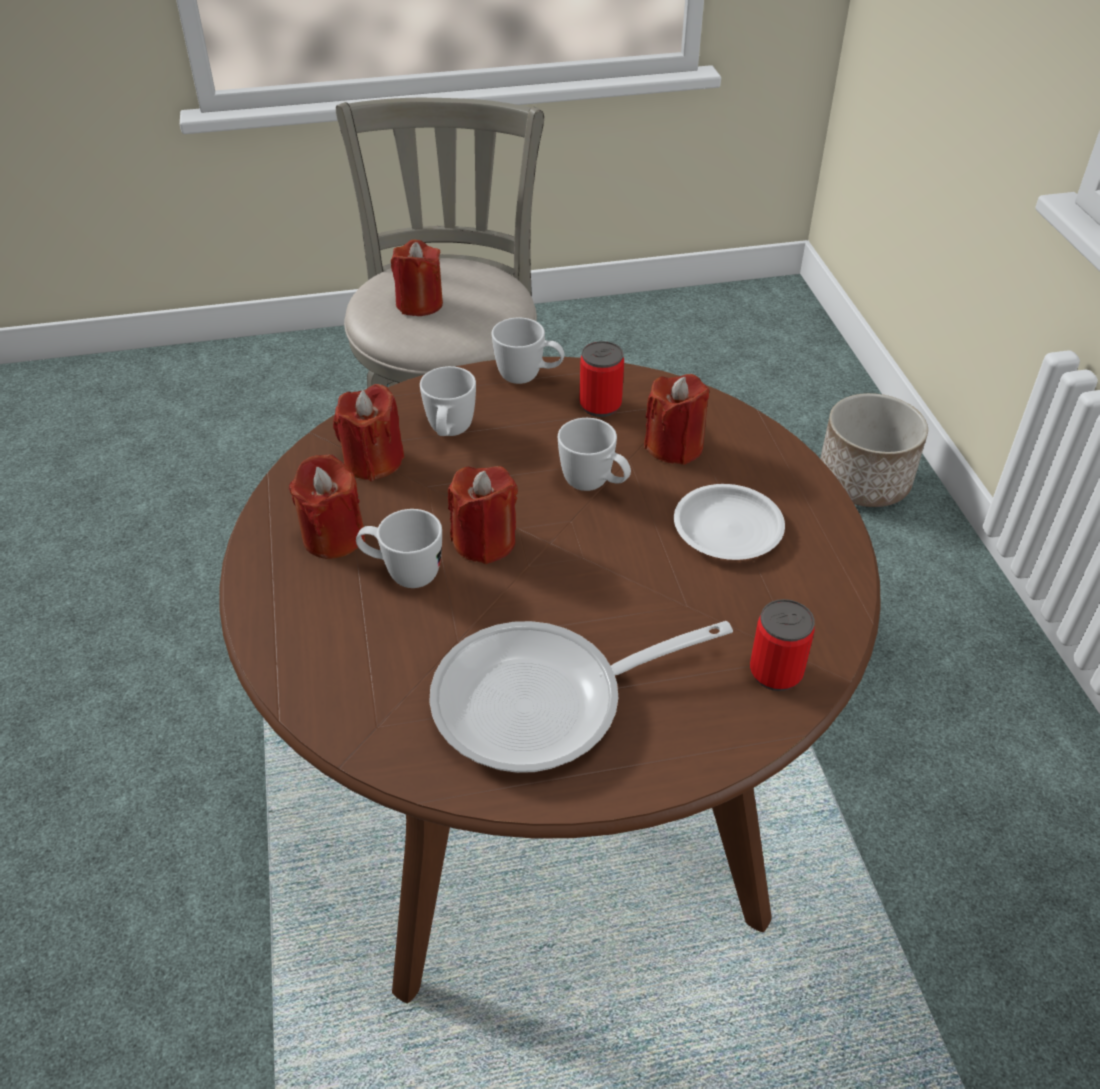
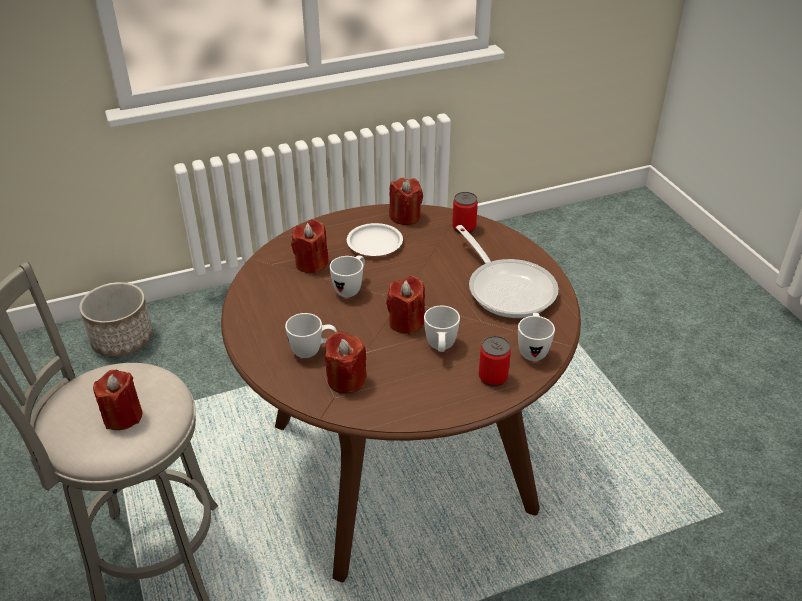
camera: 100 degrees left, 5 degrees down
(333, 537) = (419, 383): red candle -> red candle (405, 216)
(528, 378) = (249, 325): white mug -> white mug (532, 349)
(600, 405) = (276, 293): can -> can (493, 377)

